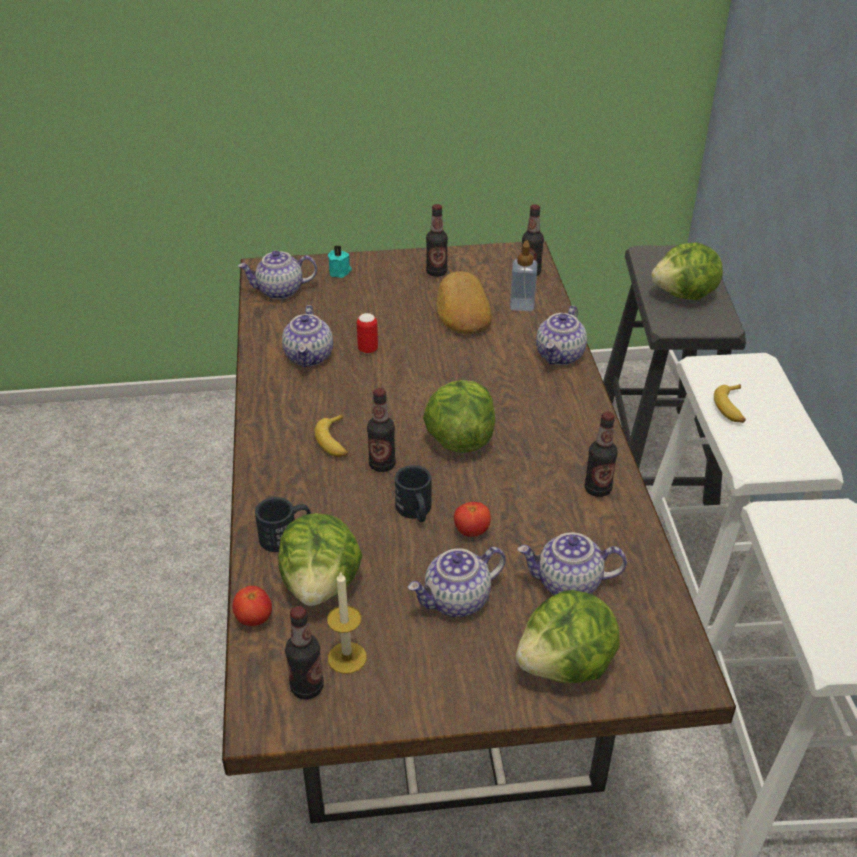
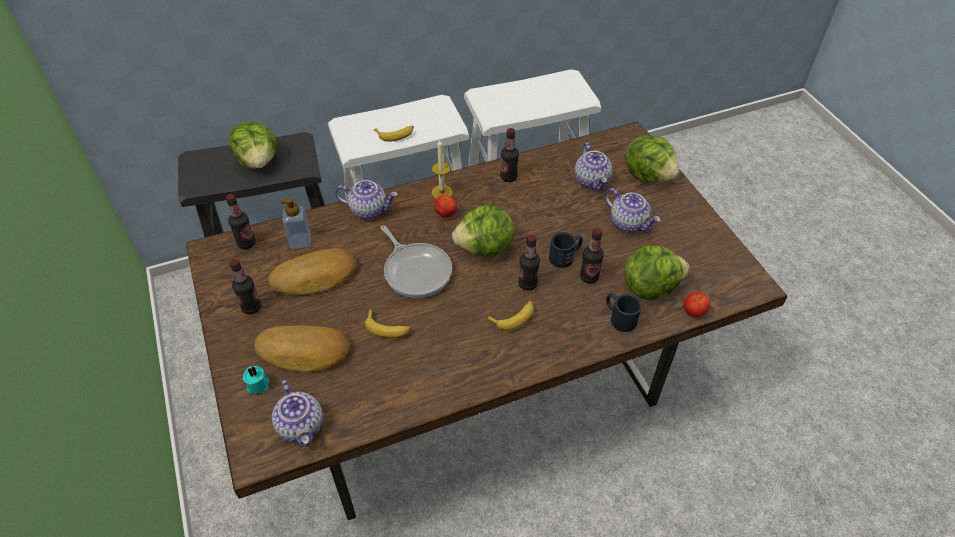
camera: 105 degrees left, 10 degrees up
(307, 687) = (724, 272): bottle -> bottle (589, 277)
(309, 357) = (409, 366): teapot -> none
(347, 658) = (694, 260): candle -> candle (442, 192)
(363, 297) = (304, 352): none -> bread
(368, 349) = (388, 327): can -> banana
(443, 379) = (416, 271): none -> frying pan
(471, 531) = (570, 226): tomato -> tomato (446, 214)

